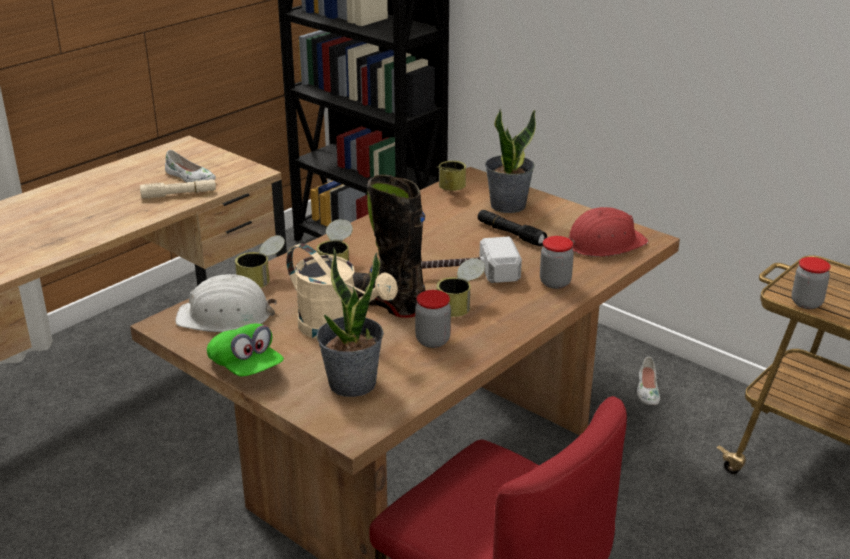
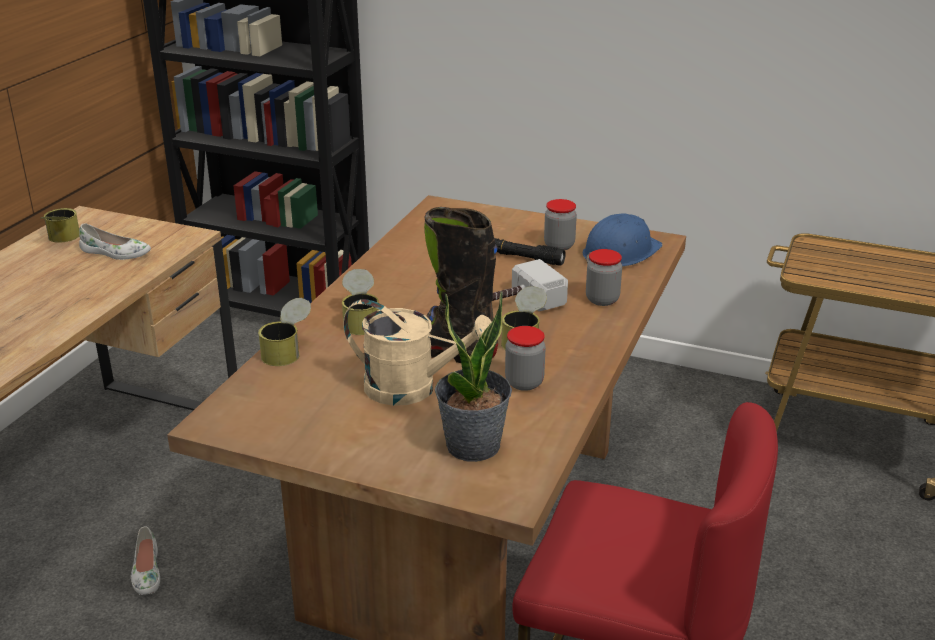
camera: 20 degrees left, 0 degrees up
(179, 194) = (116, 274): beige flashlight -> none
(225, 316) = (276, 401): white hard hat -> none
(246, 367) = (342, 453): green cap -> none
(450, 188) = (424, 221): can -> can (62, 240)
(507, 205) = (496, 229): potted plant -> none
(604, 244) = (620, 252): red hard hat -> blue hard hat
(647, 390) = (642, 400): white shoe -> white shoe (146, 572)
(806, 303) = (828, 279): jar -> jar (559, 245)

